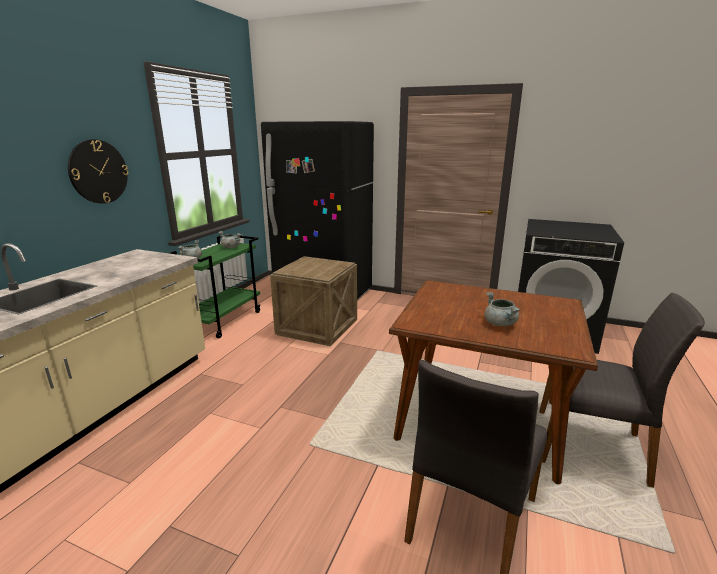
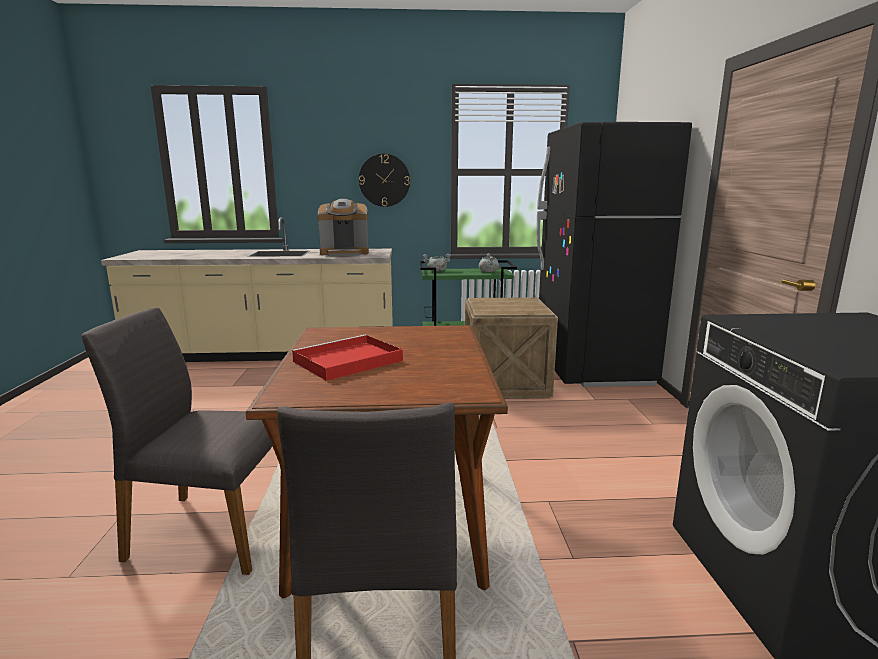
camera: 65 degrees right, 5 degrees down
(127, 267) = (345, 253): none -> coffee machine
(500, 324) = (346, 361): grey cooking pot -> red tray

